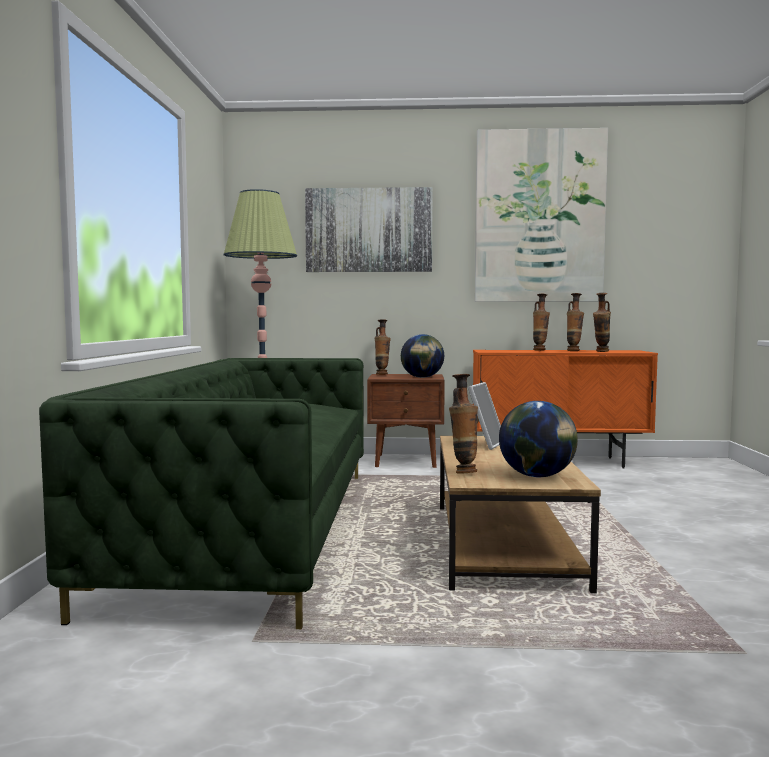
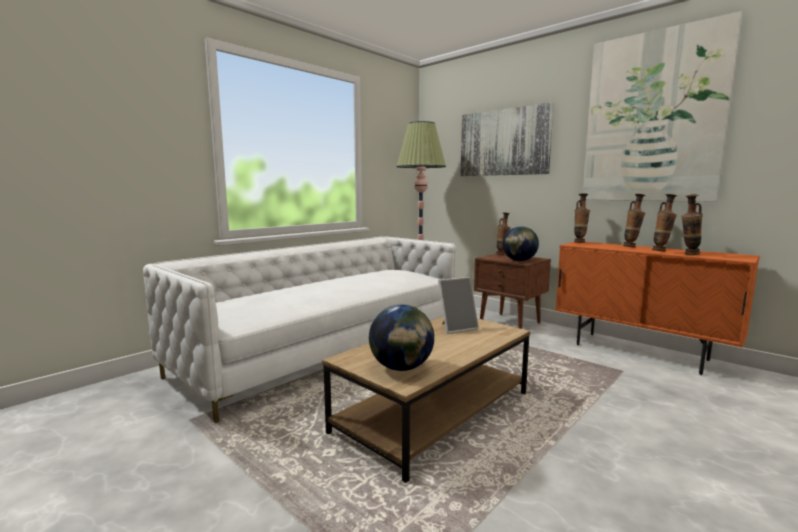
camera: 40 degrees right, 5 degrees up
(255, 528) = (327, 349): green sofa -> white sofa
(463, 472) = (368, 349): vase -> vase (579, 242)

